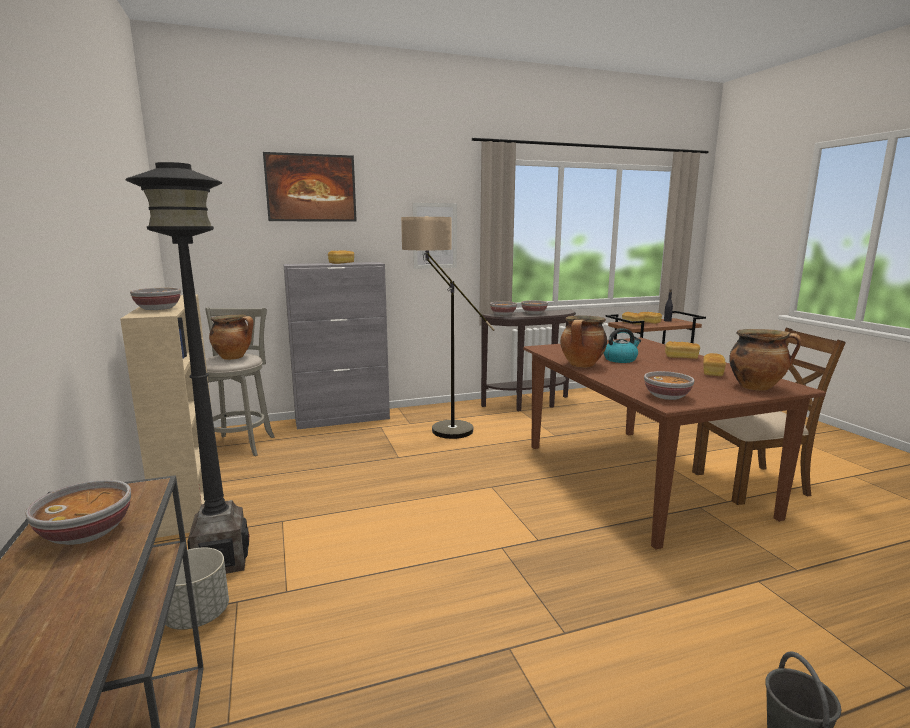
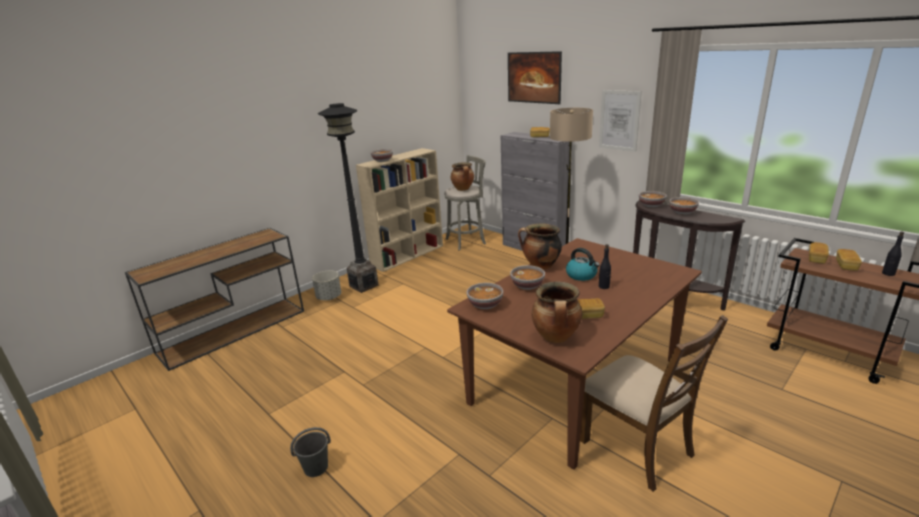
camera: 65 degrees right, 10 degrees up
(87, 532) = (246, 242): bowl -> bowl (527, 286)
(652, 359) = (604, 286): none -> black bottle
(681, 357) = (631, 297): bread -> none

